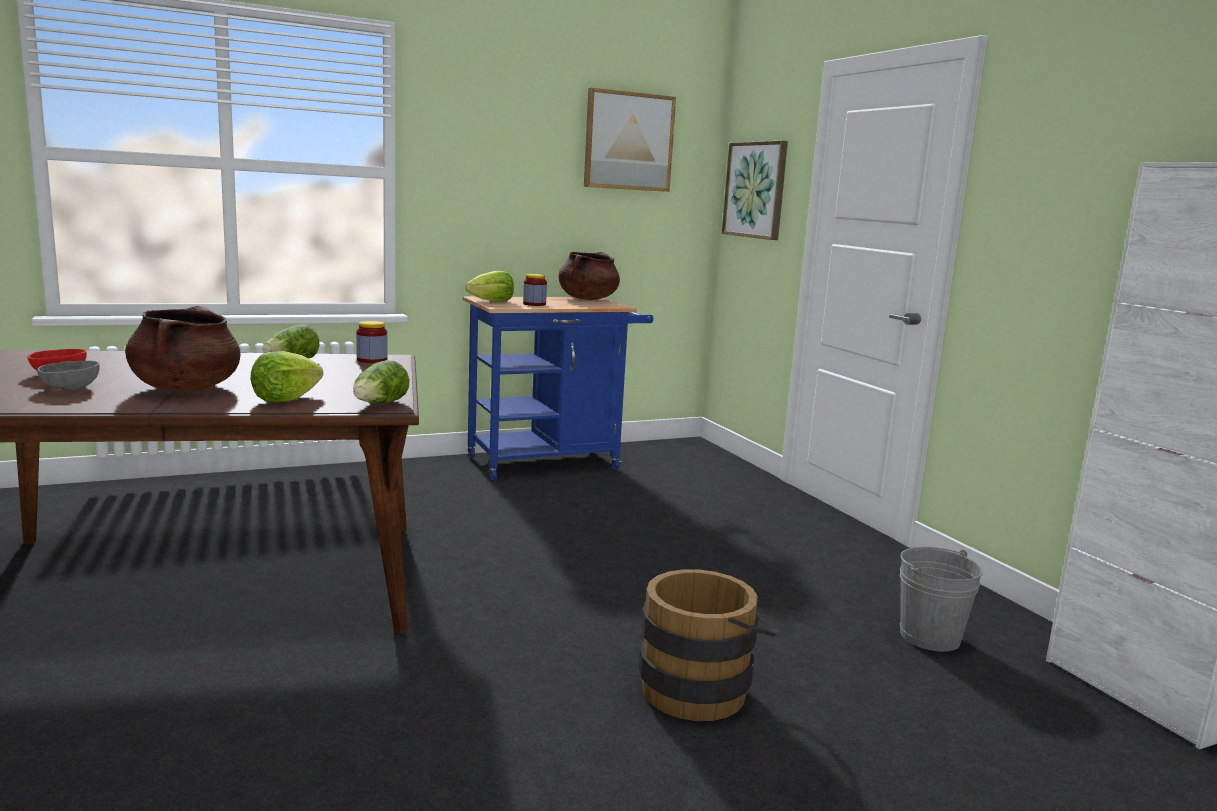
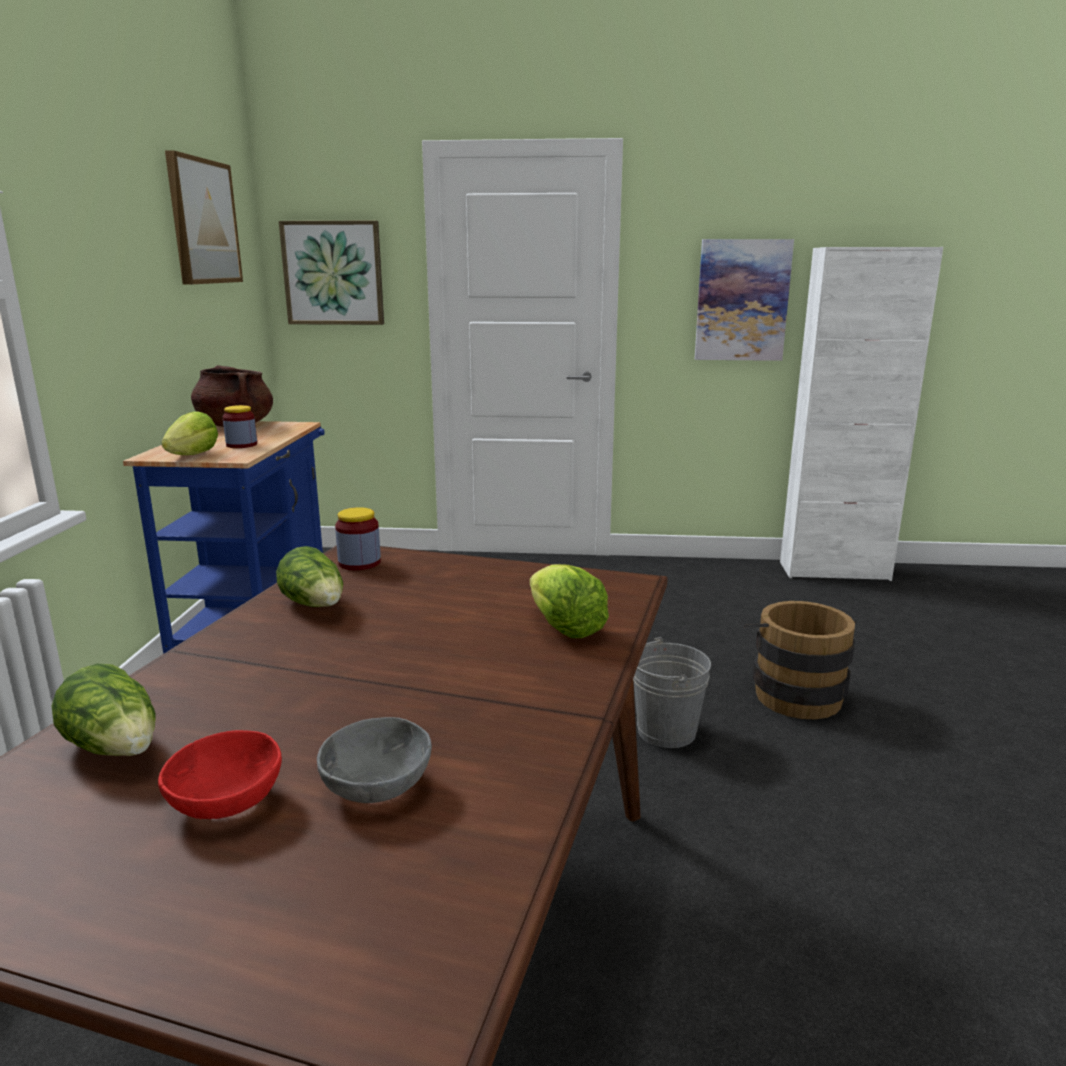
camera: 60 degrees left, 5 degrees up
(186, 388) = (452, 686): brown cooking pot -> none
(380, 405) = (620, 585): lettuce -> lettuce (117, 747)
(930, 637) = (747, 596): grey bucket -> grey bucket (666, 731)
(1092, 242) = (742, 300): none -> picture

